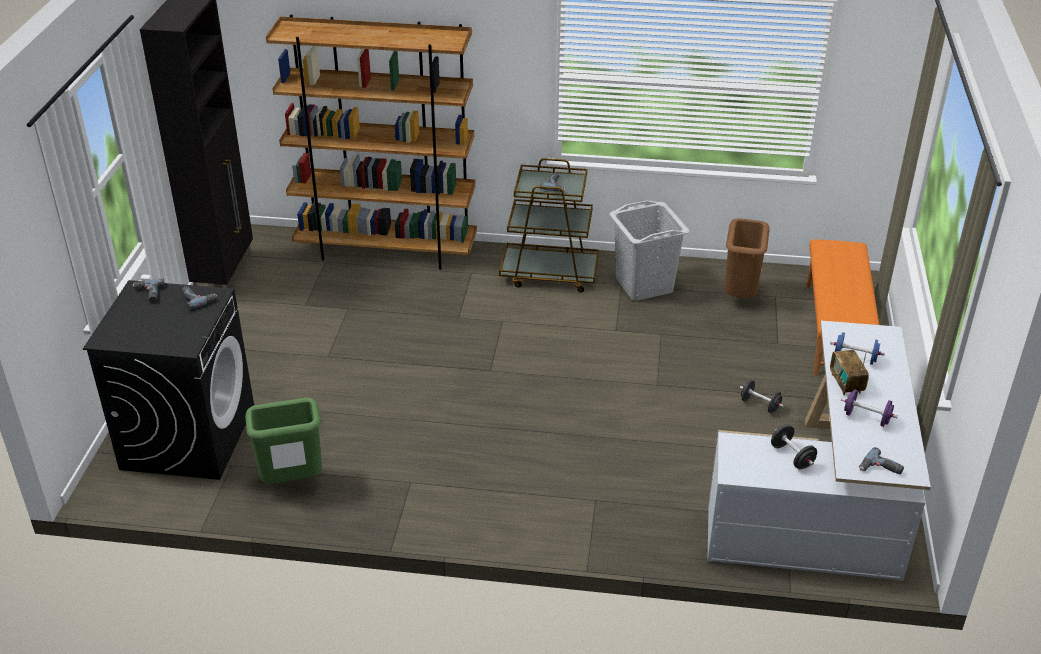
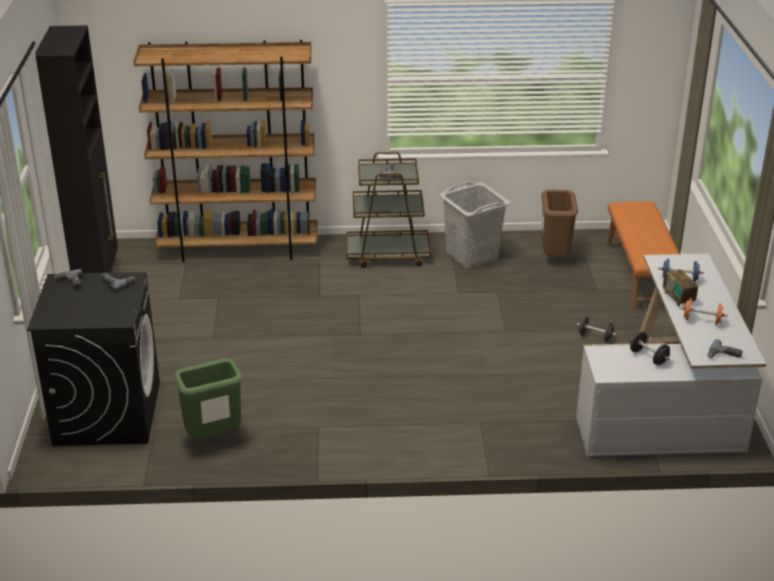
camera: 10 degrees left, 5 degrees down
(866, 418) = (702, 320): purple dumbbell -> orange dumbbell

